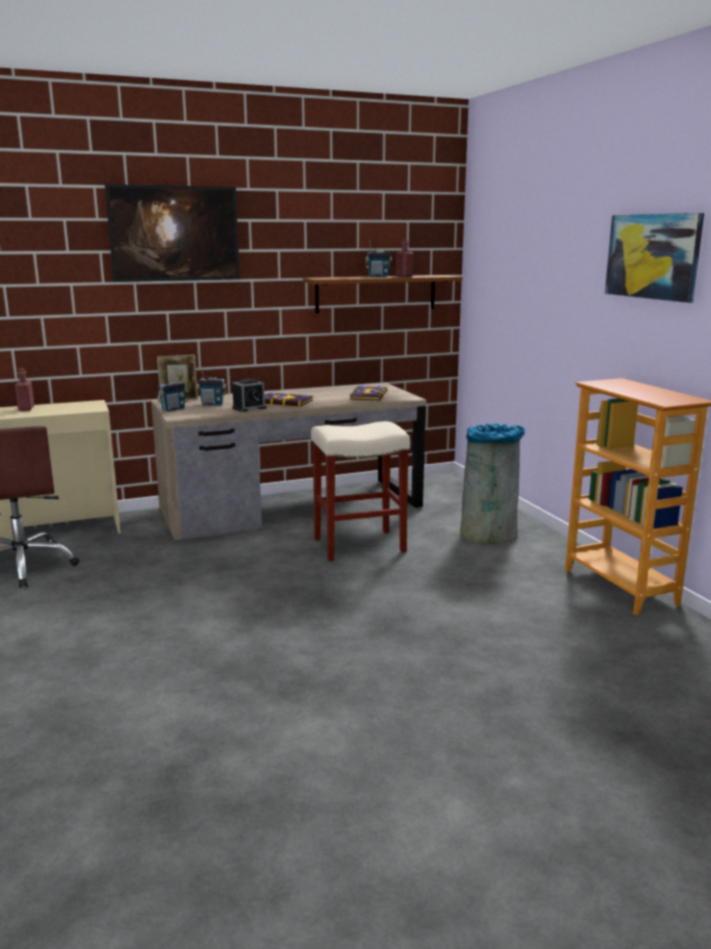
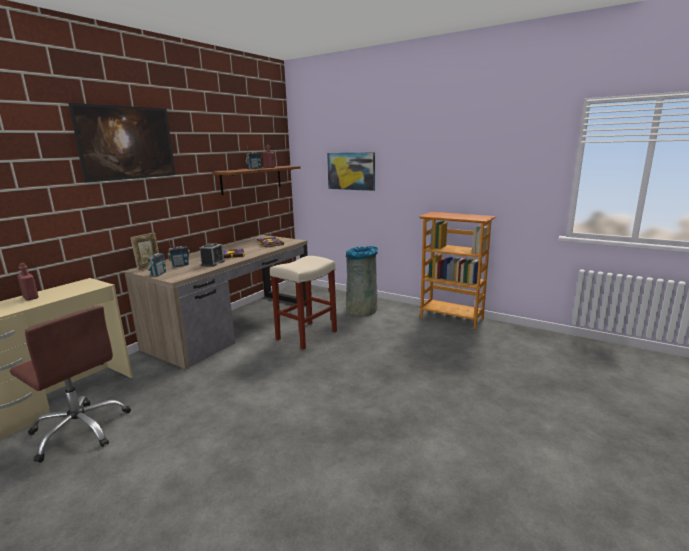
camera: 35 degrees left, 0 degrees up
(653, 256) = (445, 147): picture -> picture (351, 171)

